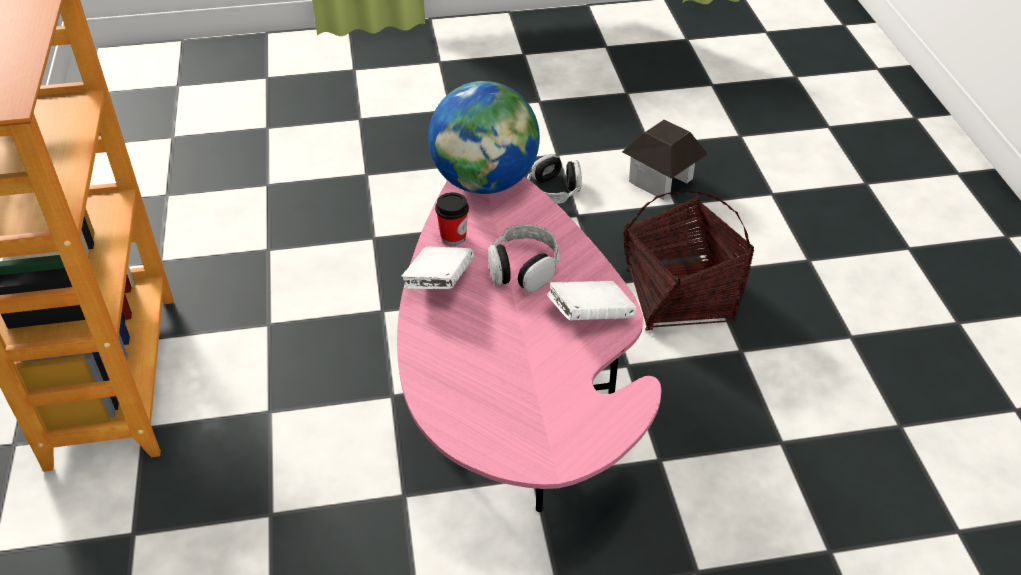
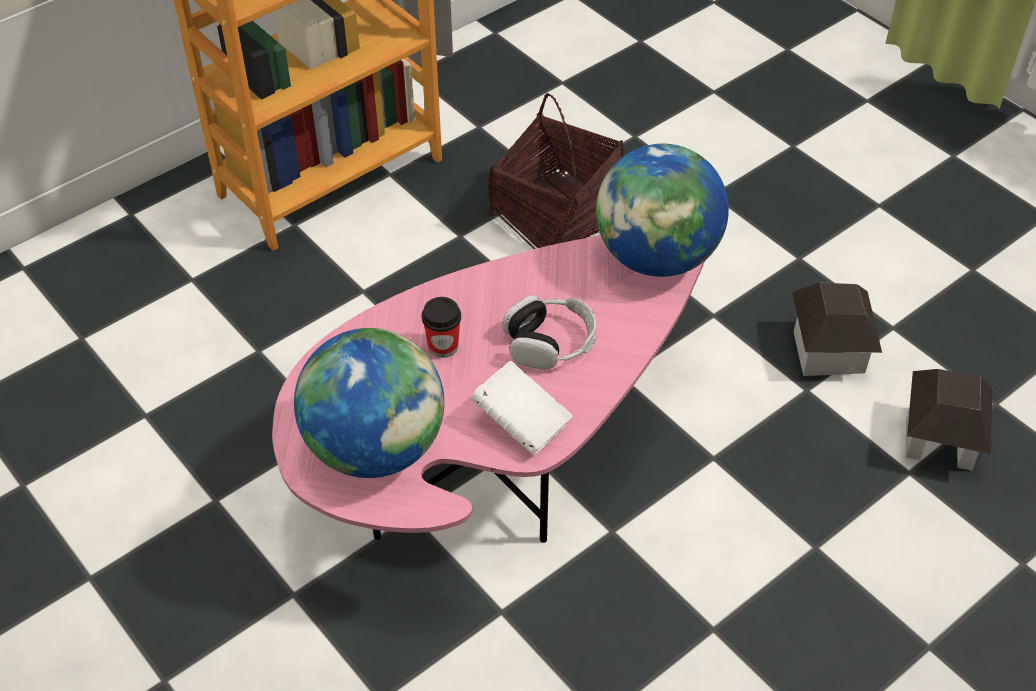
camera: 60 degrees right, 5 degrees up
(439, 282) = (483, 291): white book -> none
(453, 237) = (554, 272): cup -> cup (443, 346)
(554, 190) = (828, 351): headphones -> toy house
(555, 410) = (375, 447): none -> globe
(678, 295) = (754, 535): basket -> basket (555, 217)

